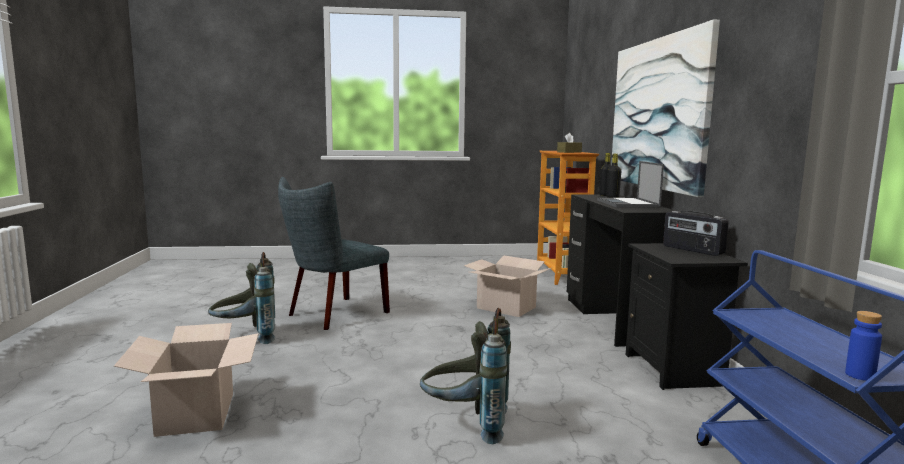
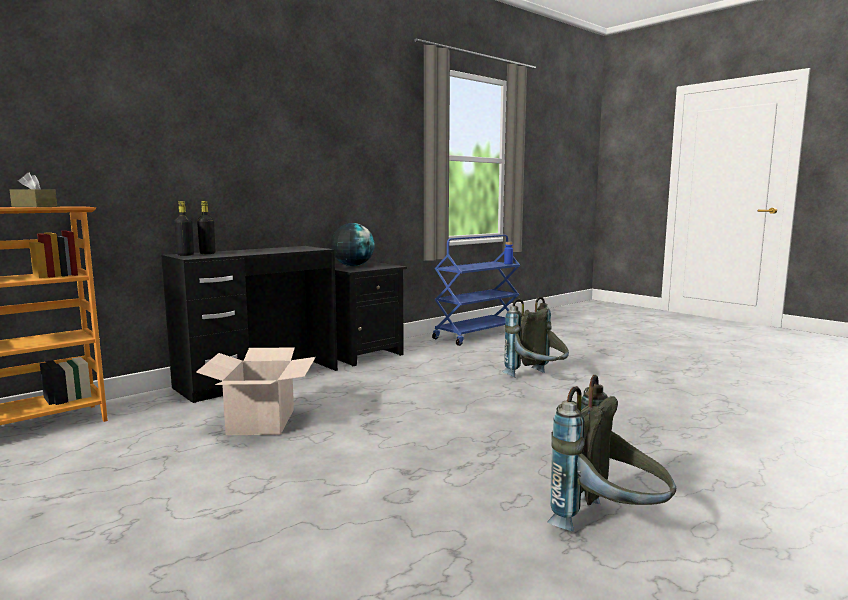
camera: 125 degrees left, 0 degrees up
(195, 413) = (719, 450): cardboard box -> none
(333, 315) = (431, 512): grey chair -> none
(628, 204) = (266, 250): laptop -> none
(657, 114) = (231, 157): picture -> none
(692, 250) = (353, 266): radio -> globe

